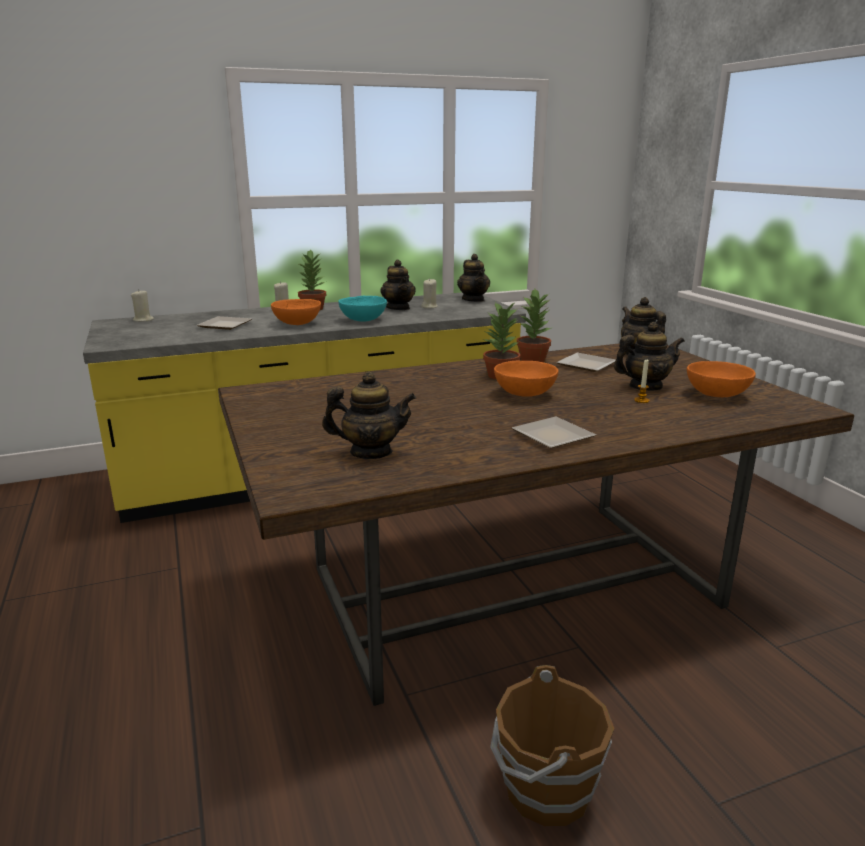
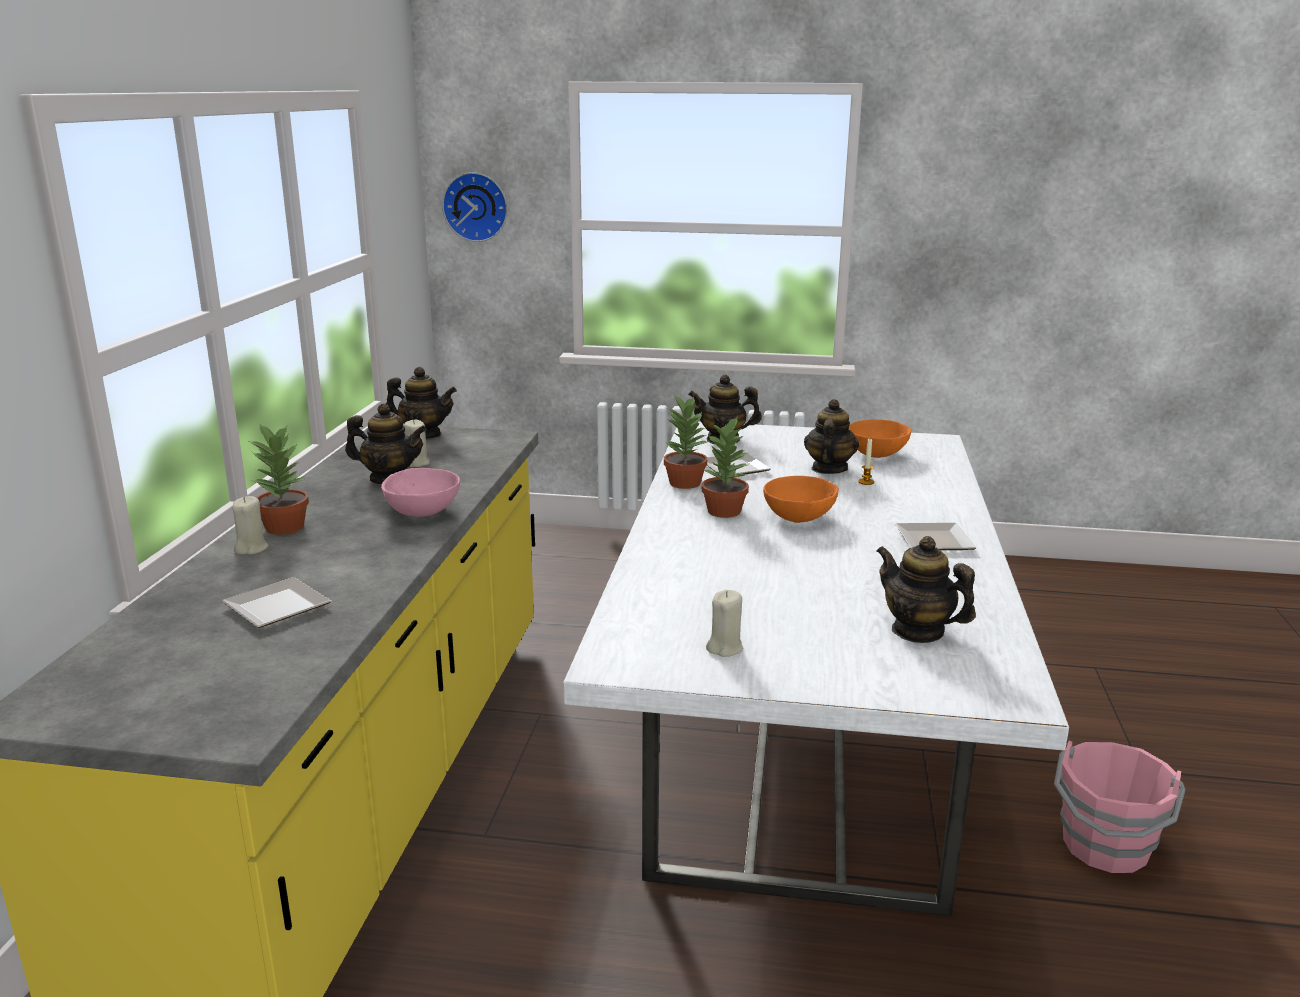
camera: 60 degrees left, 0 degrees up
(143, 320) = (80, 675): beige candle -> beige candle (725, 648)
(296, 324) = (365, 555): orange bowl -> none
(362, 320) = (422, 513): turquoise bowl -> pink bowl
(370, 452) = (918, 631): teapot -> teapot turned 75 degrees counterclockwise
(509, 588) = (799, 749): brown dining table -> white dining table
(544, 790) = (1105, 848): brown bucket -> pink bucket
(658, 170) = (476, 206): none -> wall clock

